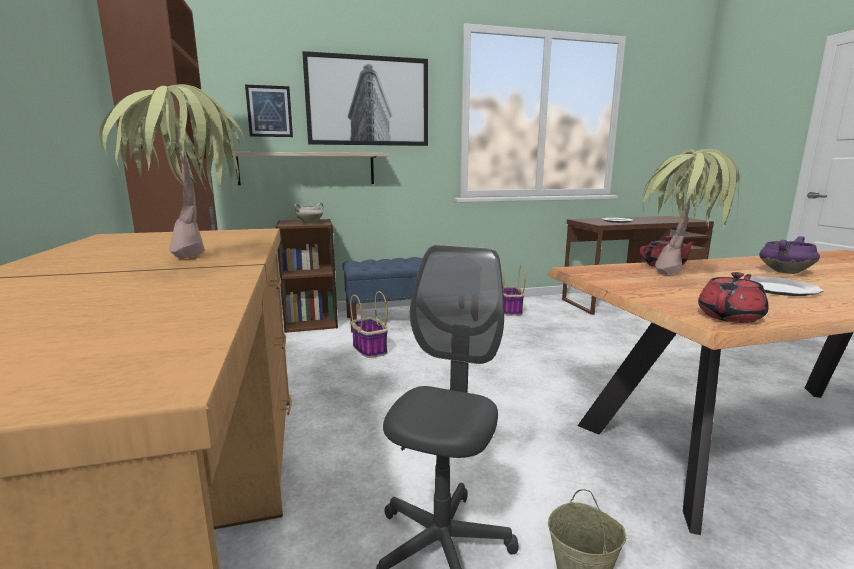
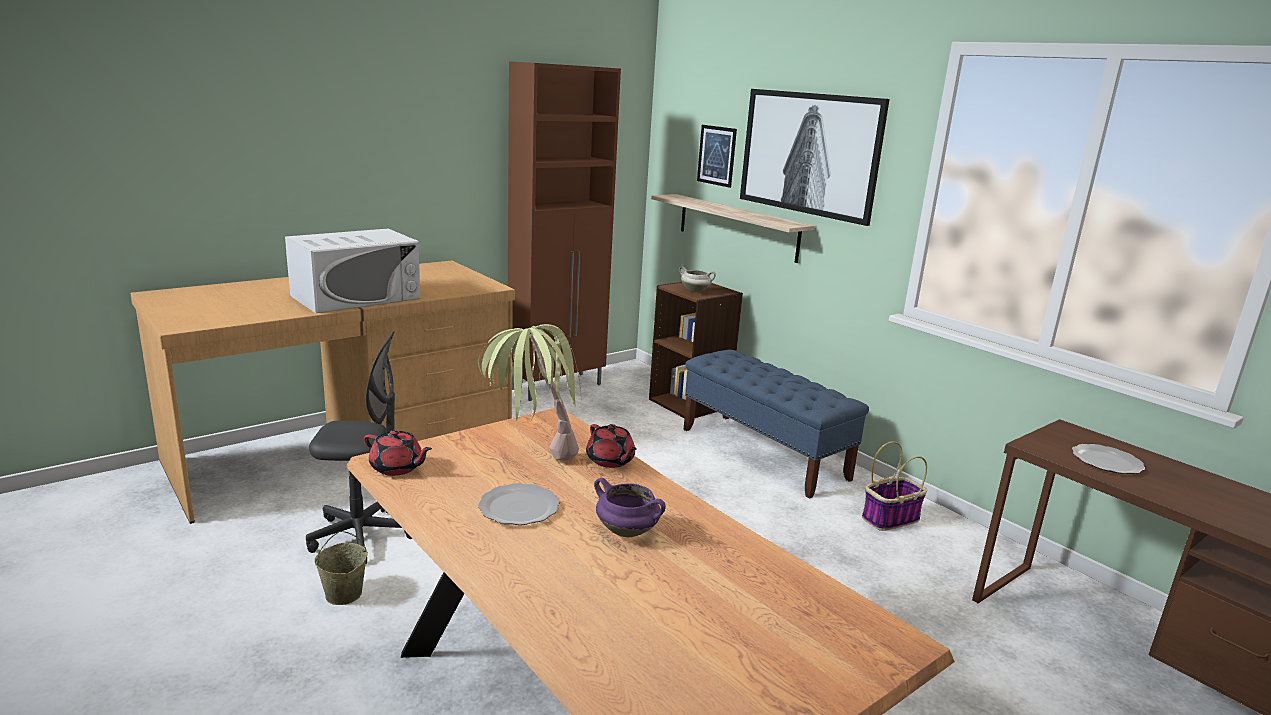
camera: 65 degrees right, 5 degrees up
(193, 264) = (356, 297): potted plant -> white microwave
(369, 349) = (648, 448): basket -> none

